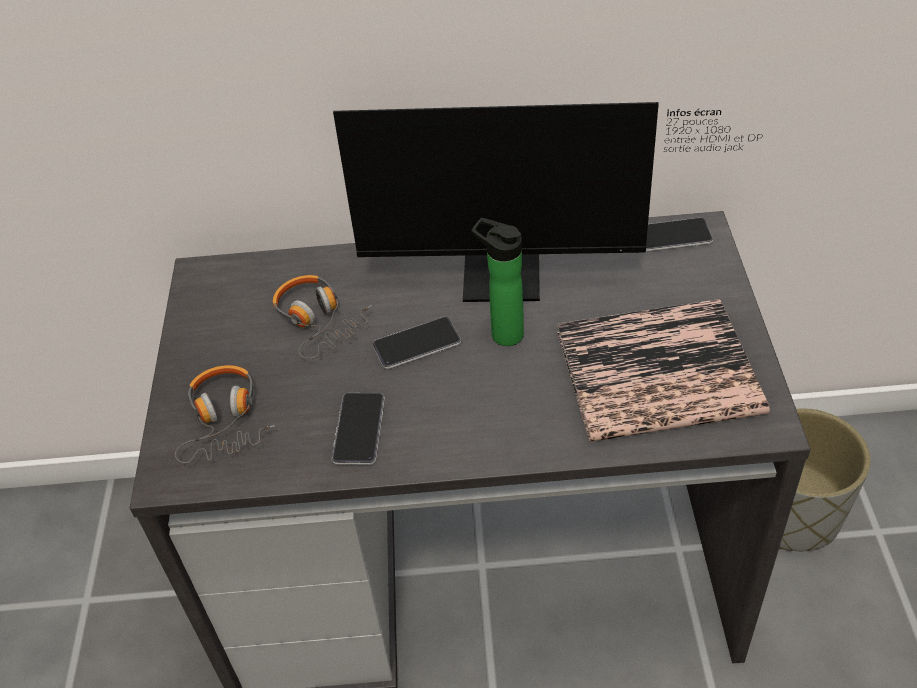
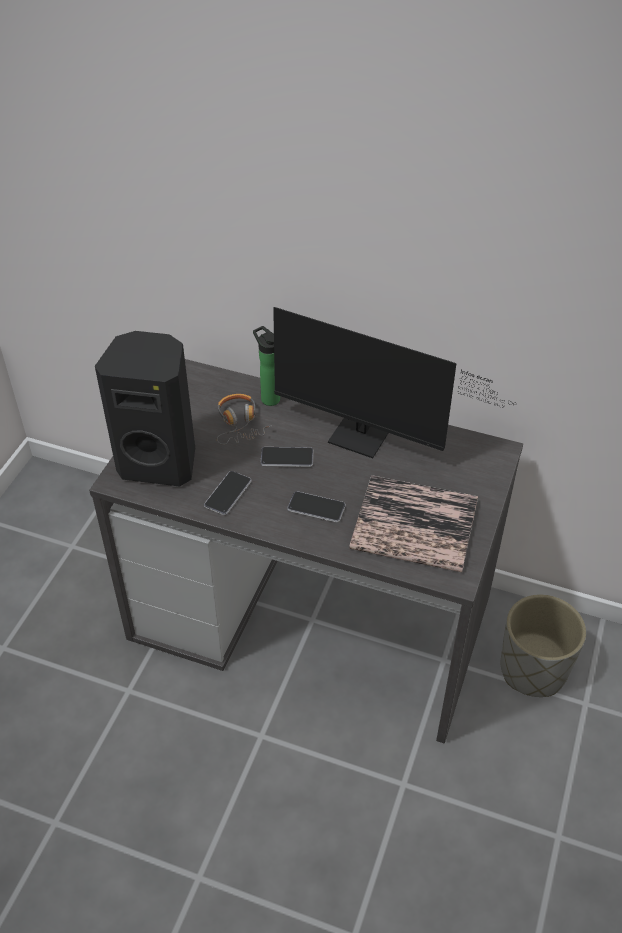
camera: 20 degrees right, 0 degrees up
(224, 421) = (160, 462): headphones -> black speaker
(502, 333) = (339, 469): bottle -> bottle (268, 398)
(671, 236) = (478, 447): phone -> phone (316, 507)

